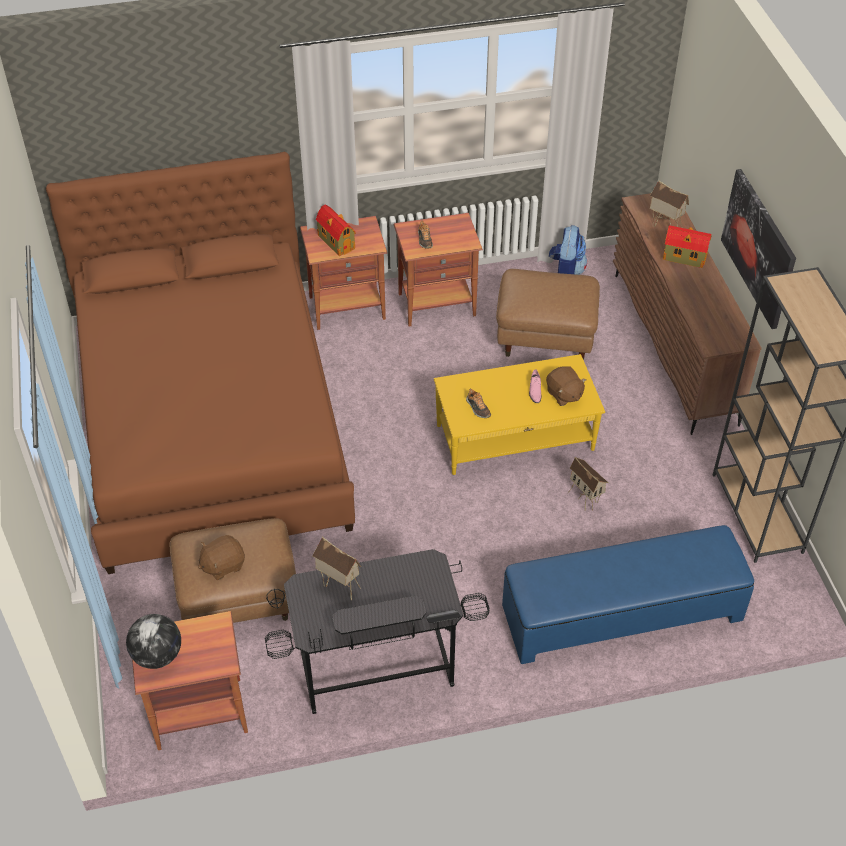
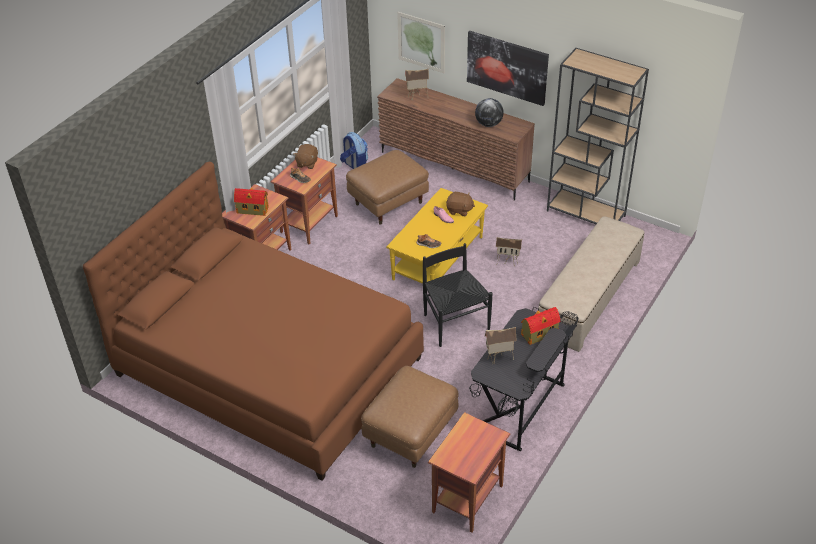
camera: 45 degrees left, 5 degrees down
(157, 656) = (460, 460): globe -> globe (488, 124)
(223, 565) = (412, 406): brown plush toy -> brown plush toy (307, 163)
(436, 521) = (454, 322): none -> black chair
(621, 613) = (589, 297): blue bench -> beige bench
(683, 257) = (445, 105): toy house -> toy house (538, 334)
(702, 155) = (421, 42): none -> picture

